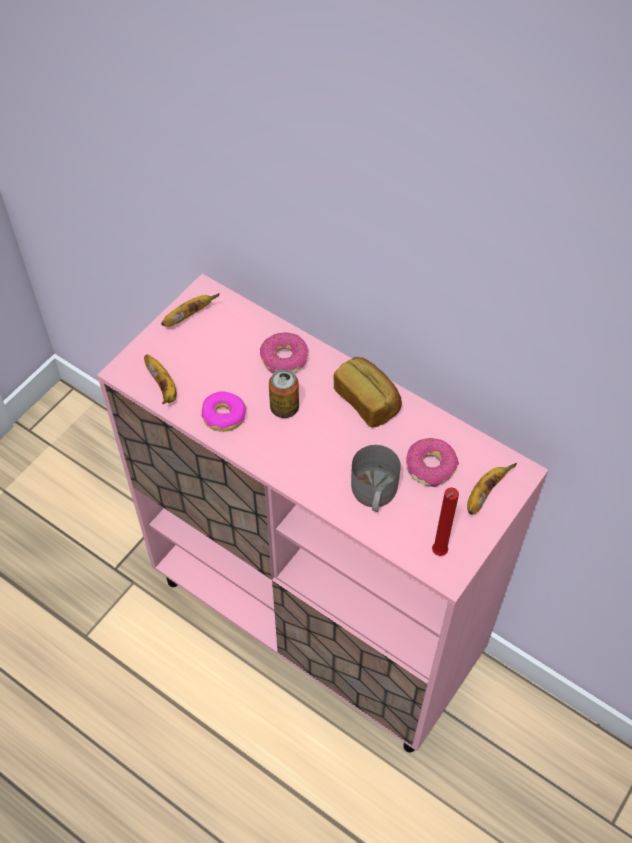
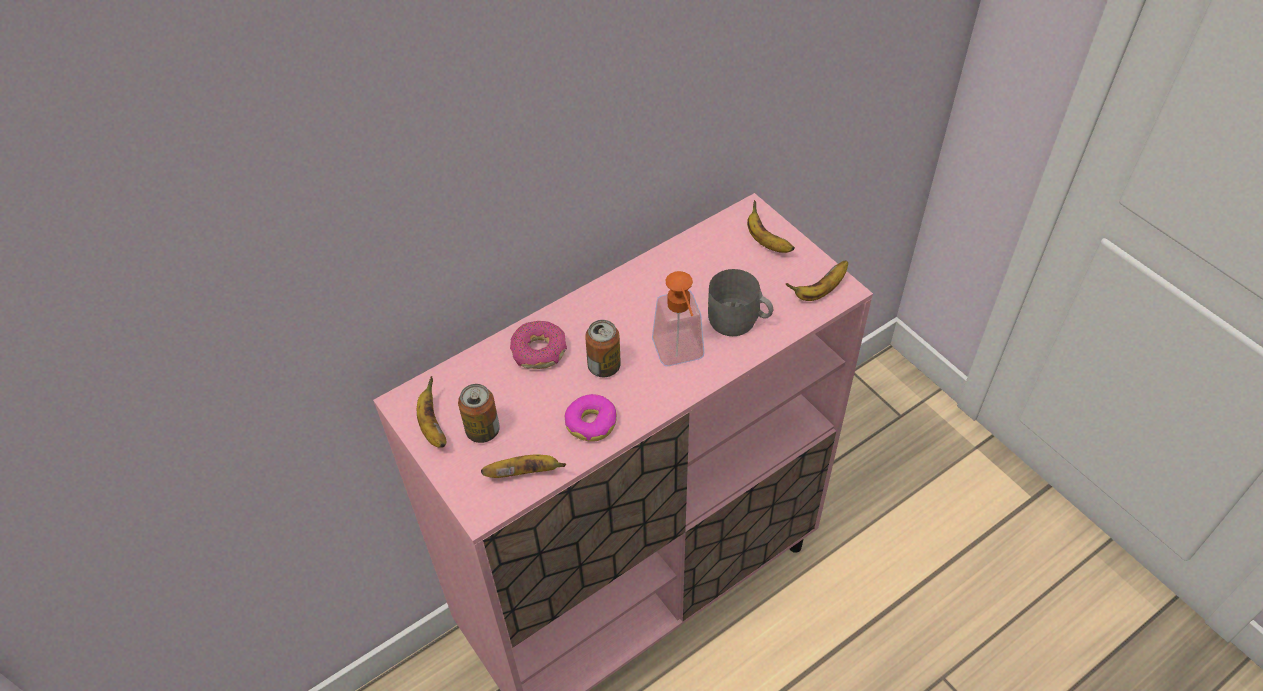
camera: 70 degrees left, 5 degrees down
(194, 348) = (483, 430): none -> can
(316, 459) = (680, 355): none -> soap dispenser
(368, 400) = (625, 296): bread -> none
(431, 467) = (722, 270): donut -> none
(438, 554) = (819, 291): red candle -> banana

